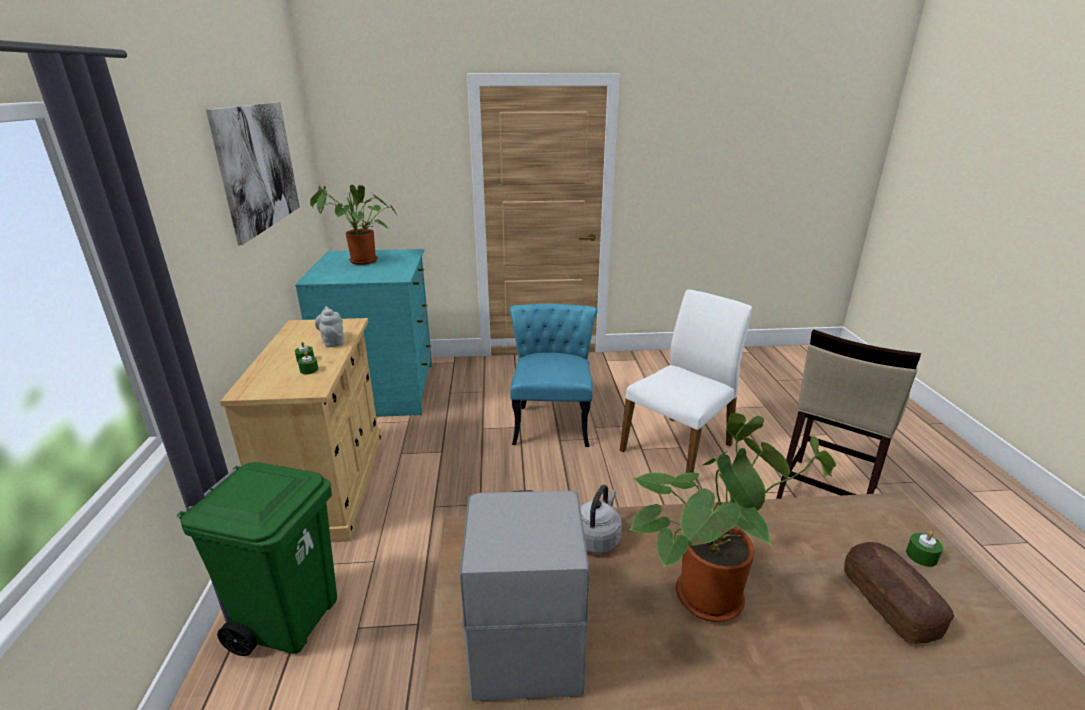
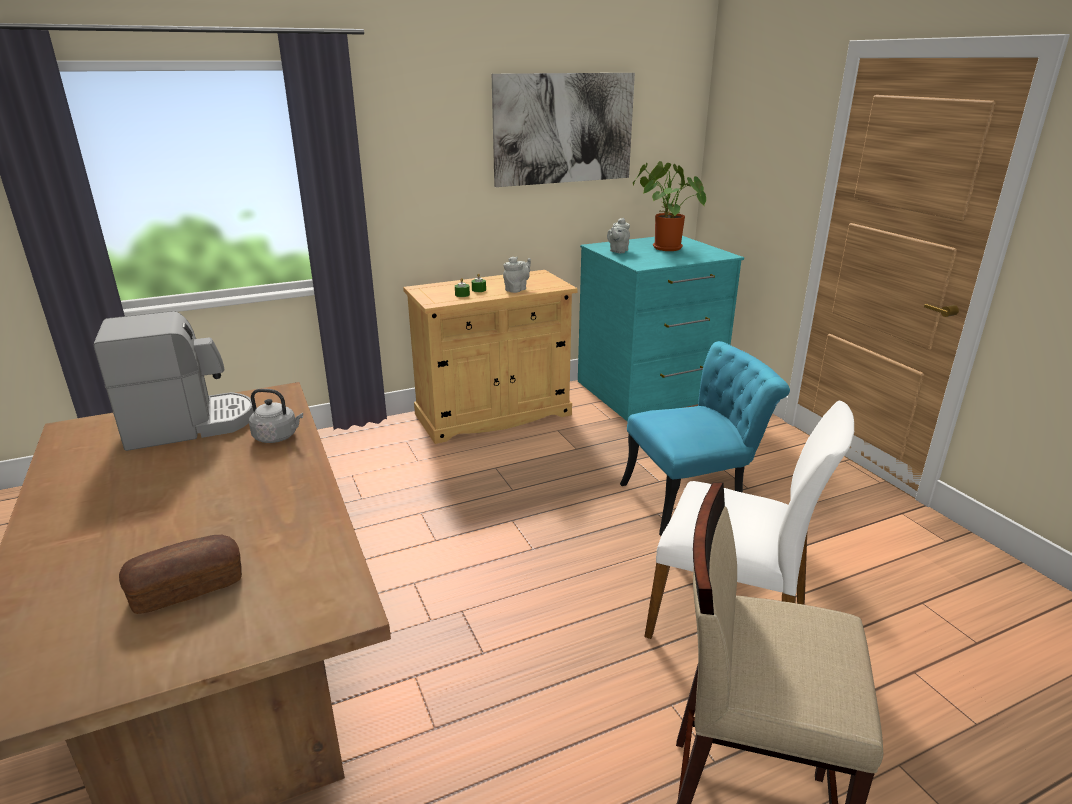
camera: 70 degrees right, 0 degrees up
(290, 619) = (353, 447): green trash can -> none
(343, 276) = (618, 251): none -> grey teapot
(710, 591) = (213, 490): potted plant -> none
(921, 556) = (258, 621): green candle -> none

